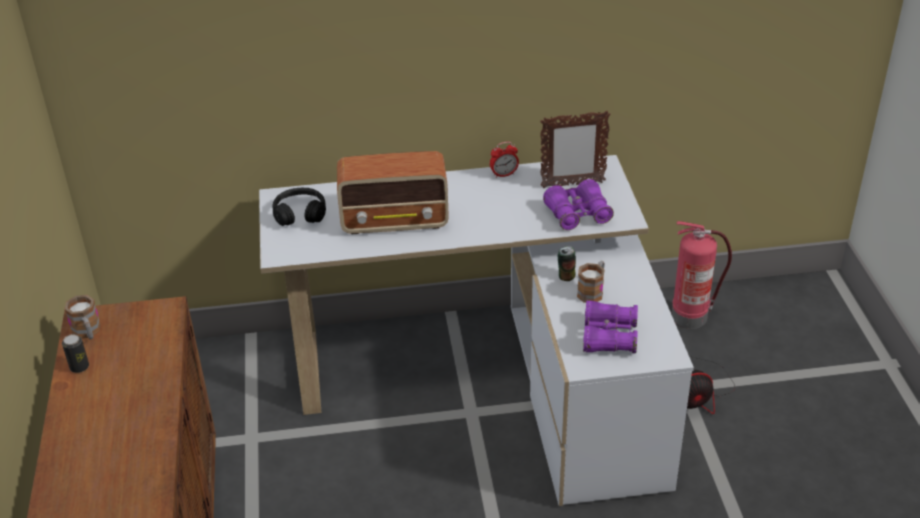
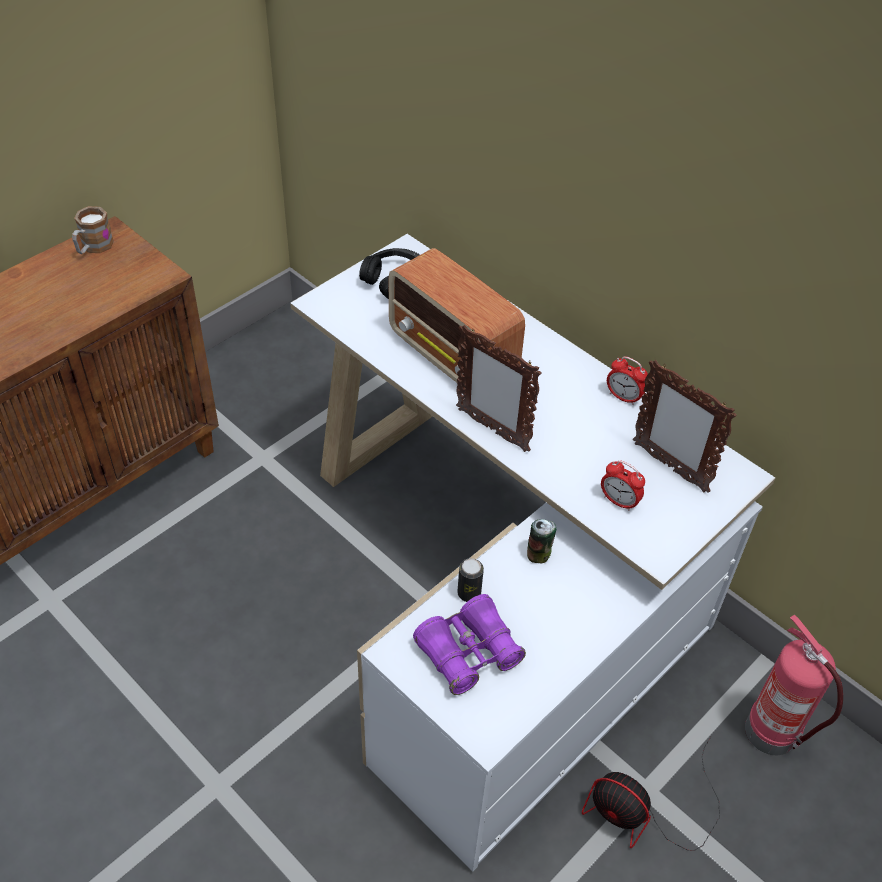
camera: 50 degrees right, 10 degrees up
(79, 367) = (45, 269): can -> can (469, 593)
(474, 234) = (492, 429): none -> picture frame
(578, 214) = (619, 501): purple binoculars -> alarm clock
(592, 291) = (535, 594): mug -> none

